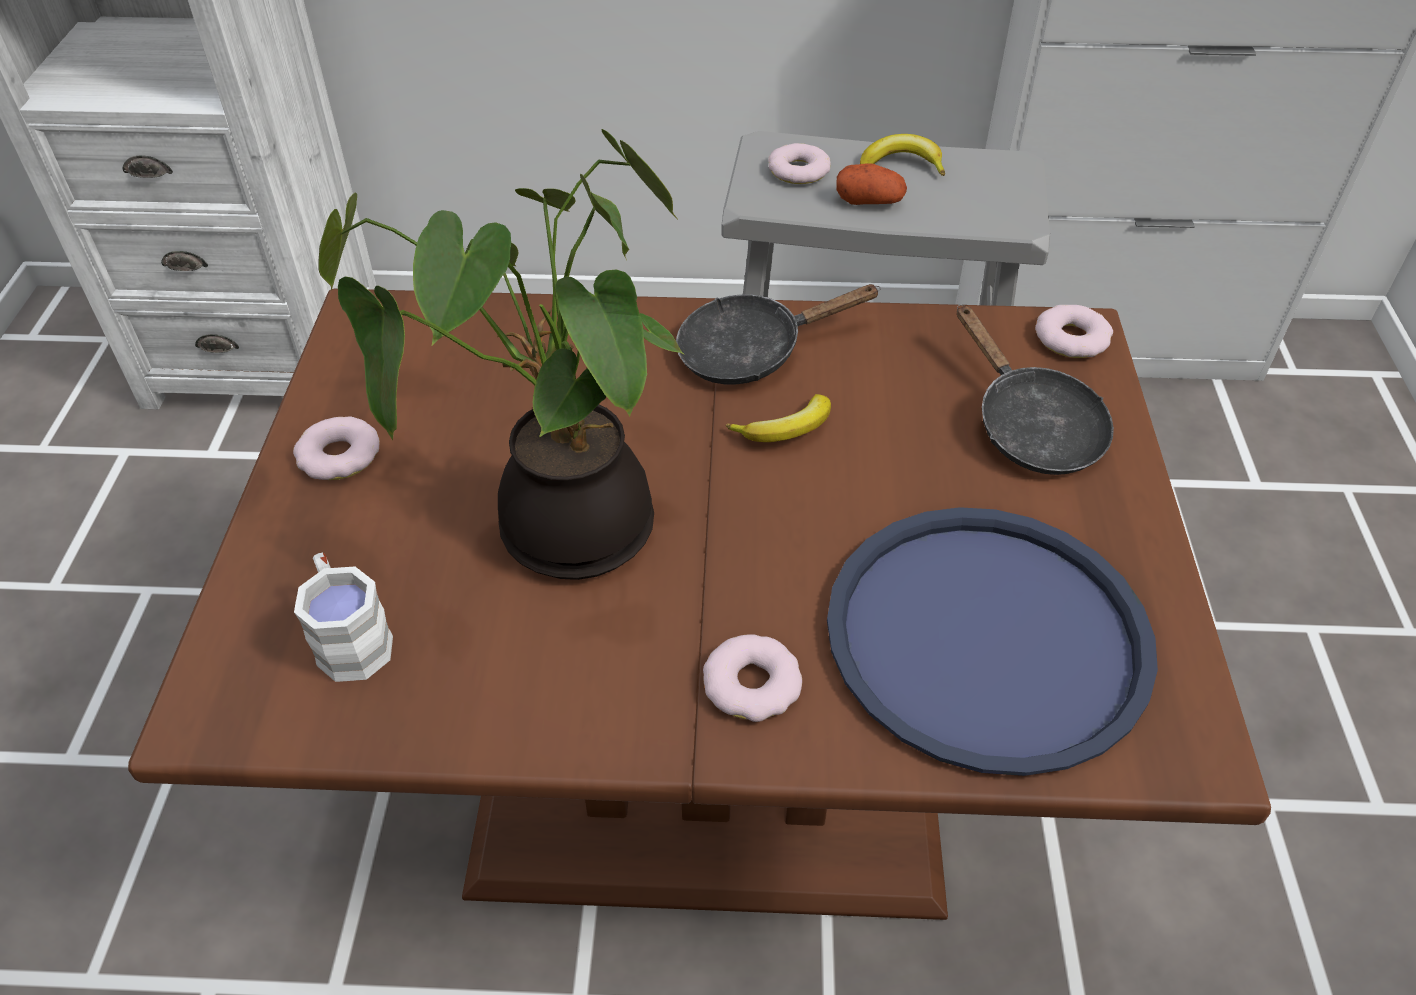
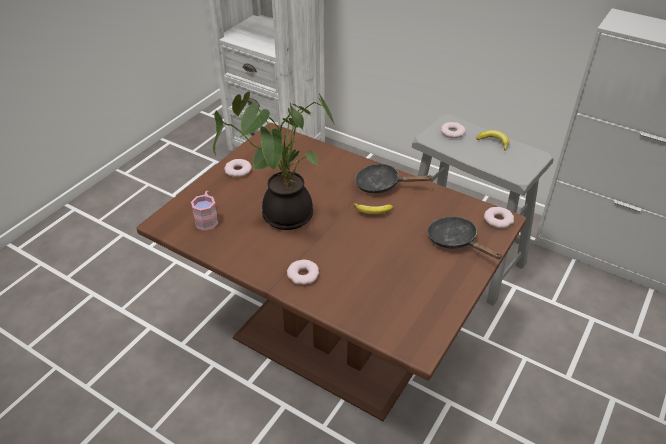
camera: 30 degrees right, 5 degrees down
(350, 637) = (207, 219): white mug -> pink mug
(869, 201) = (469, 151): potato -> none
(988, 637) = (383, 293): blue tray -> none
(1030, 426) = (455, 241): black frying pan -> black frying pan turned 135 degrees clockwise

